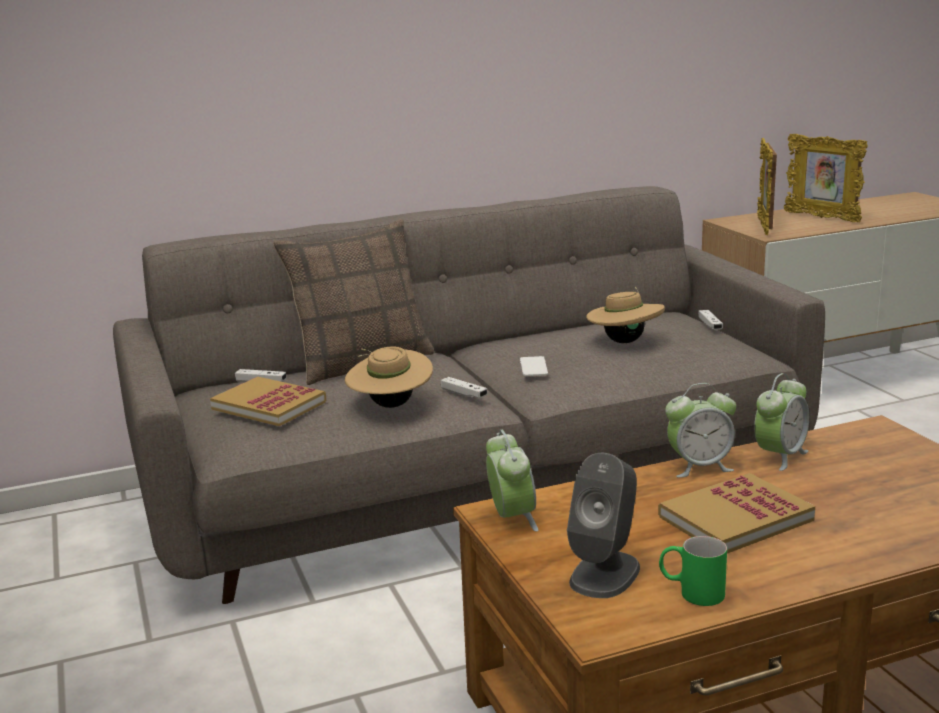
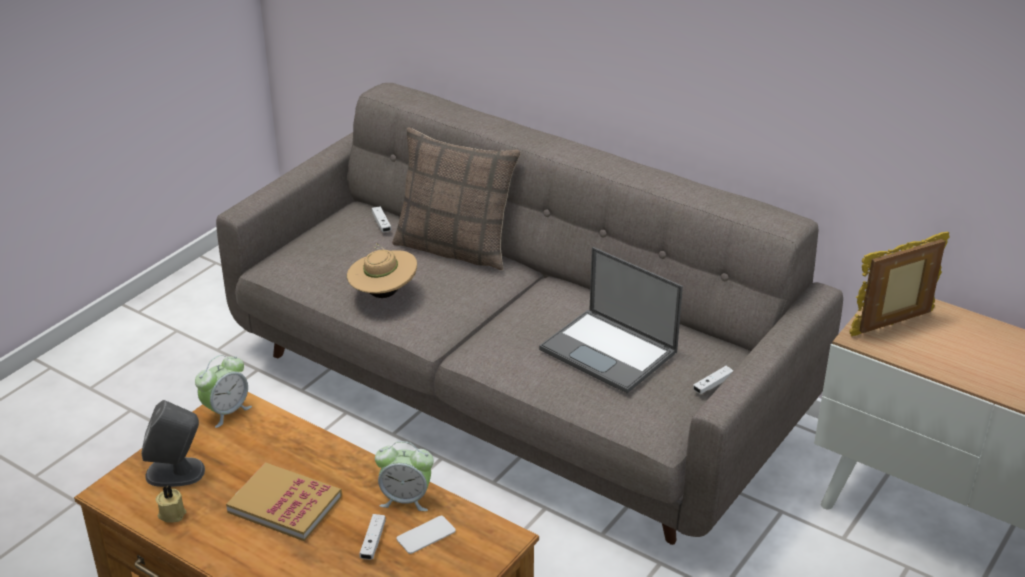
camera: 55 degrees right, 15 degrees up
(269, 405) = (340, 246): book -> none
(464, 394) = (434, 316): white game controller -> white game controller (373, 542)
(533, 367) = (513, 327): phone -> phone (426, 535)
(624, 341) = (610, 351): beige hat -> laptop
(691, 592) = (172, 513): green mug -> beige candle
(699, 467) = (359, 465): alarm clock -> none
(822, 217) = (978, 353): picture frame -> none

